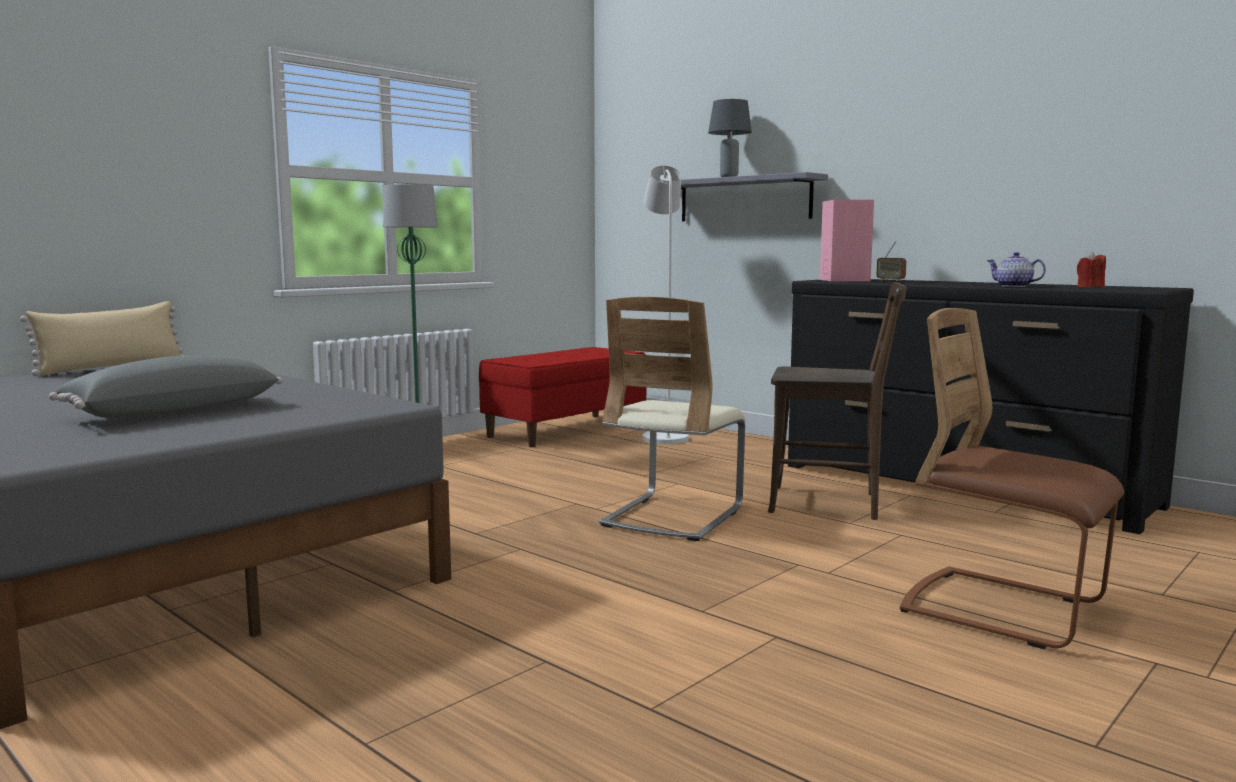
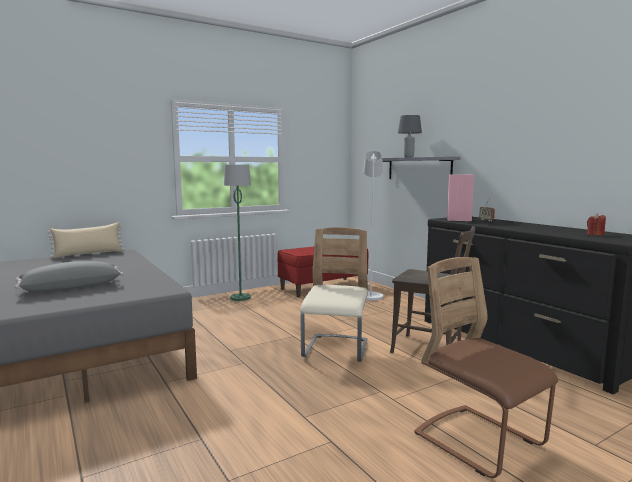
camera: 15 degrees right, 0 degrees up
(672, 516) = (336, 350): beige chair -> beige chair turned 150 degrees clockwise
(1014, 286) = (546, 231): teapot -> none

